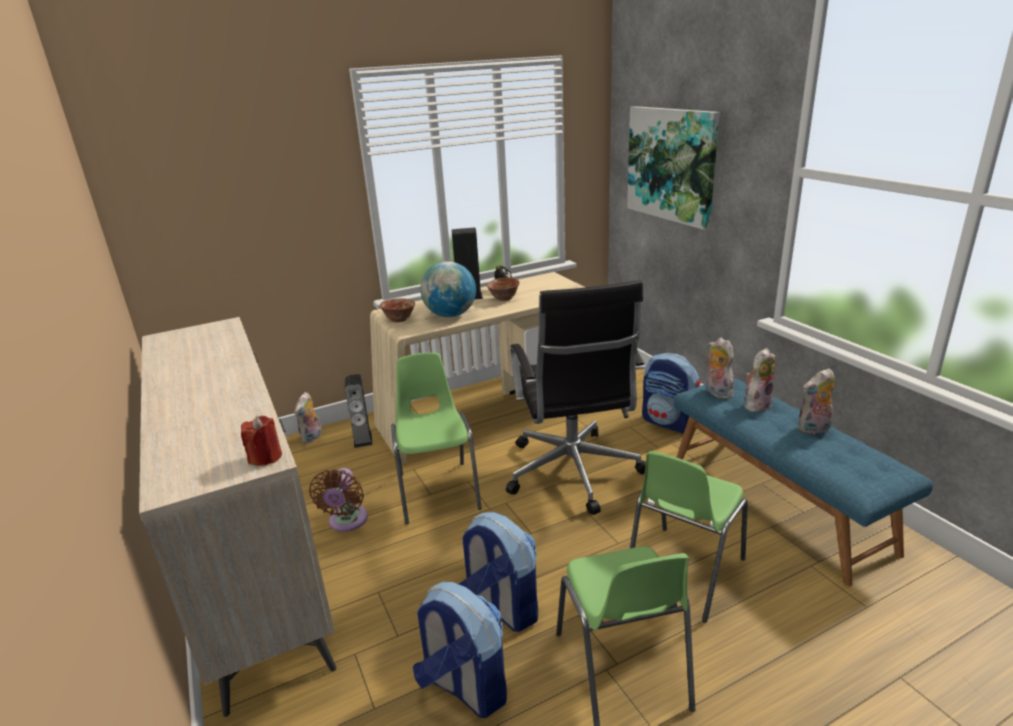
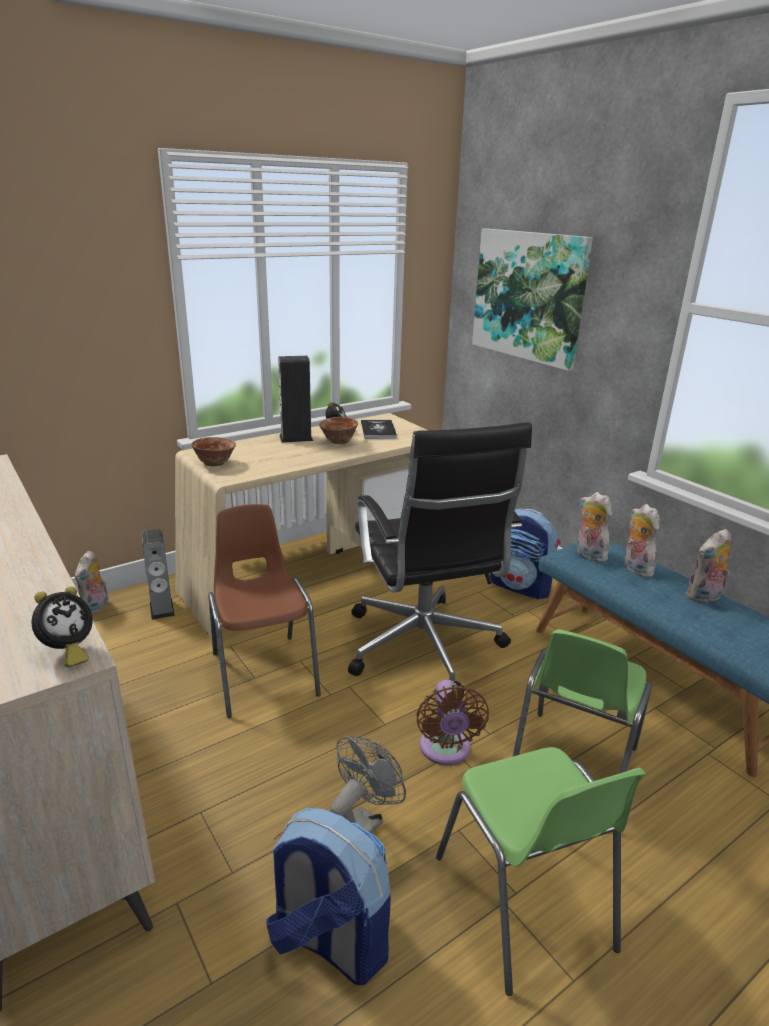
camera: 10 degrees left, 0 degrees up
(265, 457) = (67, 652): red candle -> alarm clock
(347, 522) = (150, 717): brown fan -> brown fan (445, 750)
(438, 491) = (263, 673): green chair -> brown chair
(450, 315) = (278, 459): globe -> none
(501, 607) = (362, 825): backpack -> grey fan
(539, 288) = (378, 430): none -> book
(756, 404) = (634, 568): plush toy -> plush toy turned 60 degrees counterclockwise

